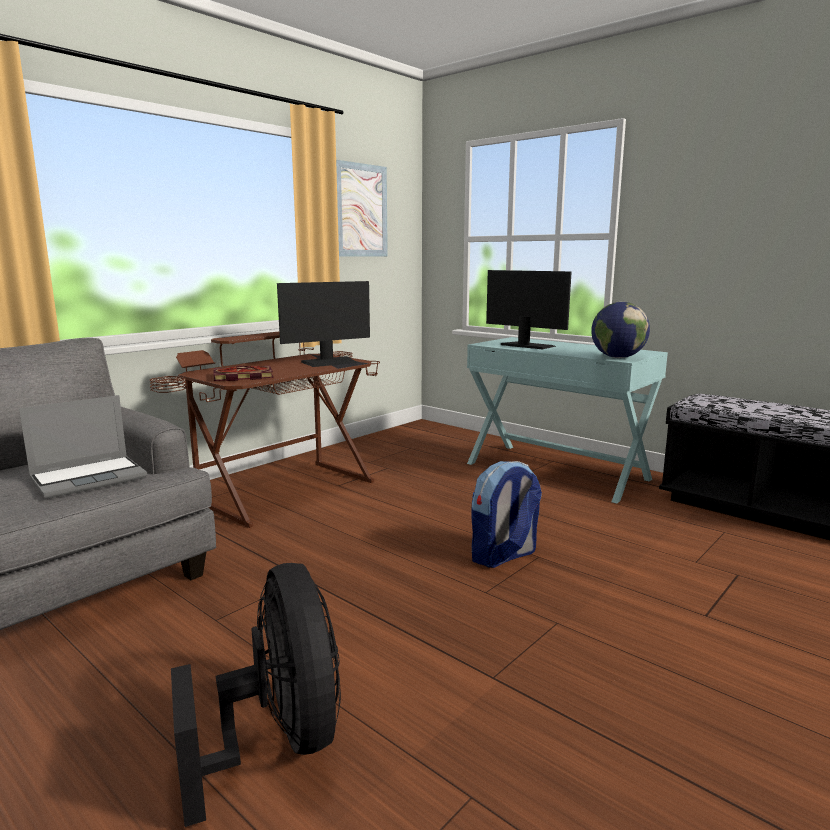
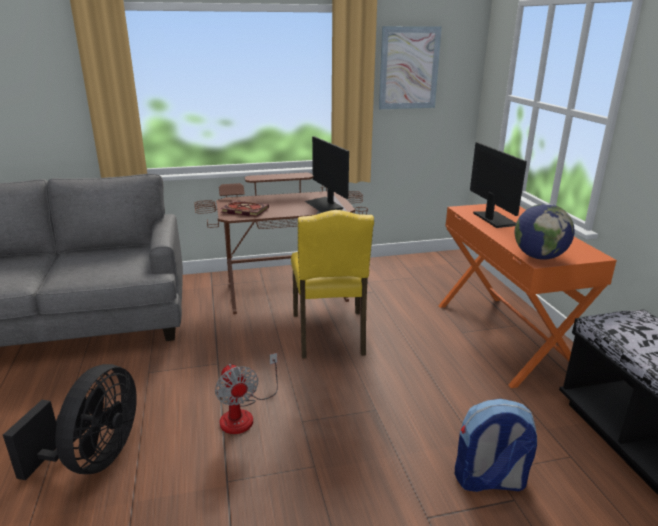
camera: 35 degrees right, 10 degrees up
(90, 478) = (113, 268): laptop -> none
(330, 362) = (324, 205): monitor -> monitor turned 60 degrees clockwise
(398, 513) = (330, 335): none -> yellow chair
(413, 611) = (244, 414): none -> fan
(503, 556) = (351, 399): backpack -> backpack (489, 481)
(556, 471) = (504, 337): turquoise desk -> orange desk

